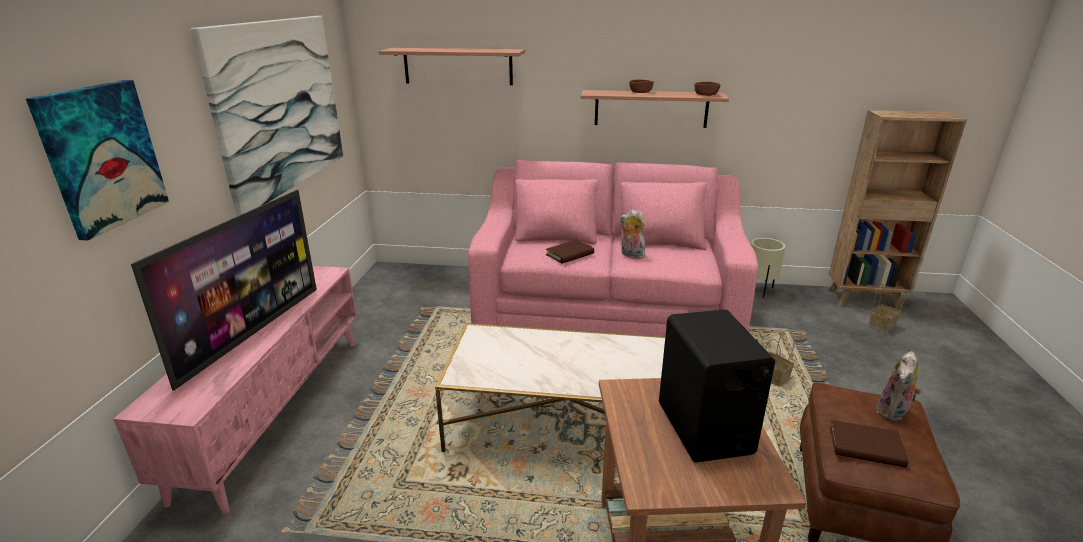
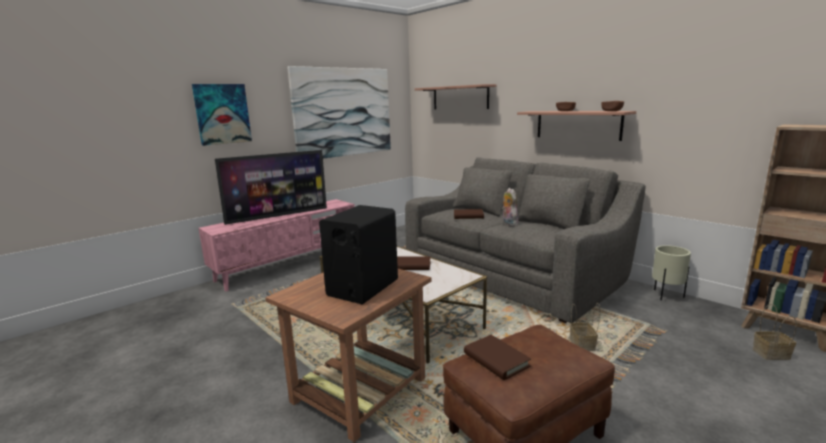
camera: 40 degrees right, 10 degrees down
(588, 353) = (412, 265): none -> brown book
(606, 310) = (512, 274): pink sofa -> grey sofa
(893, 413) = (562, 356): plush toy -> none

